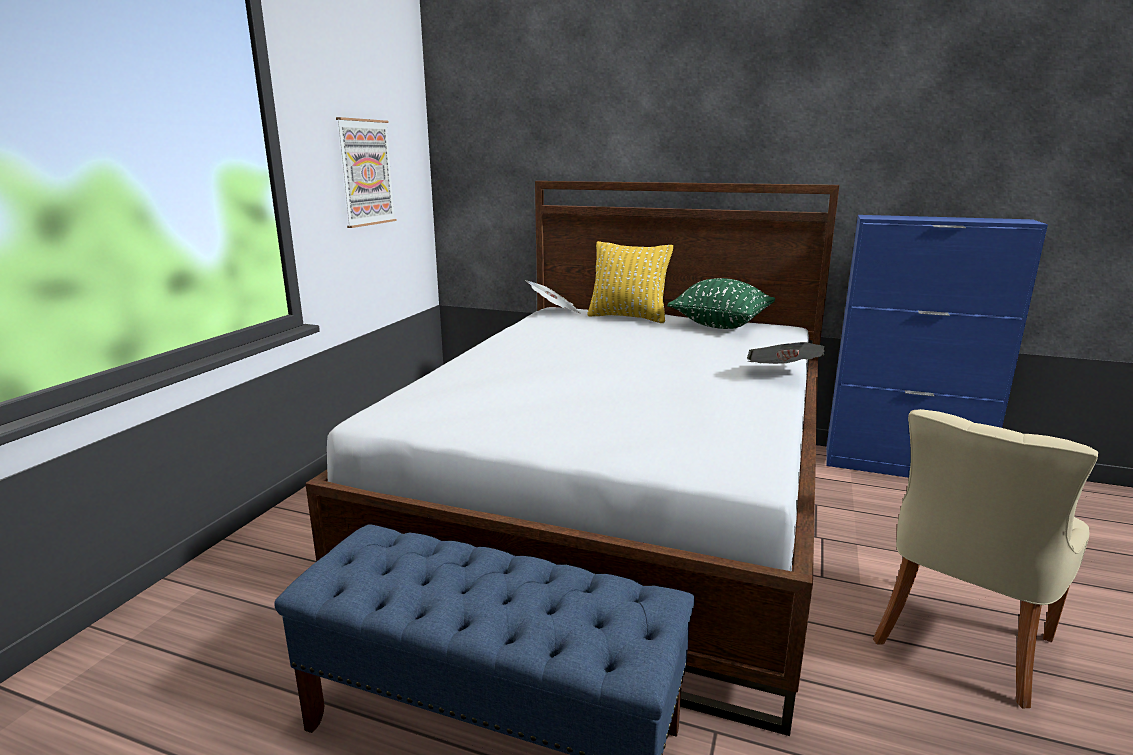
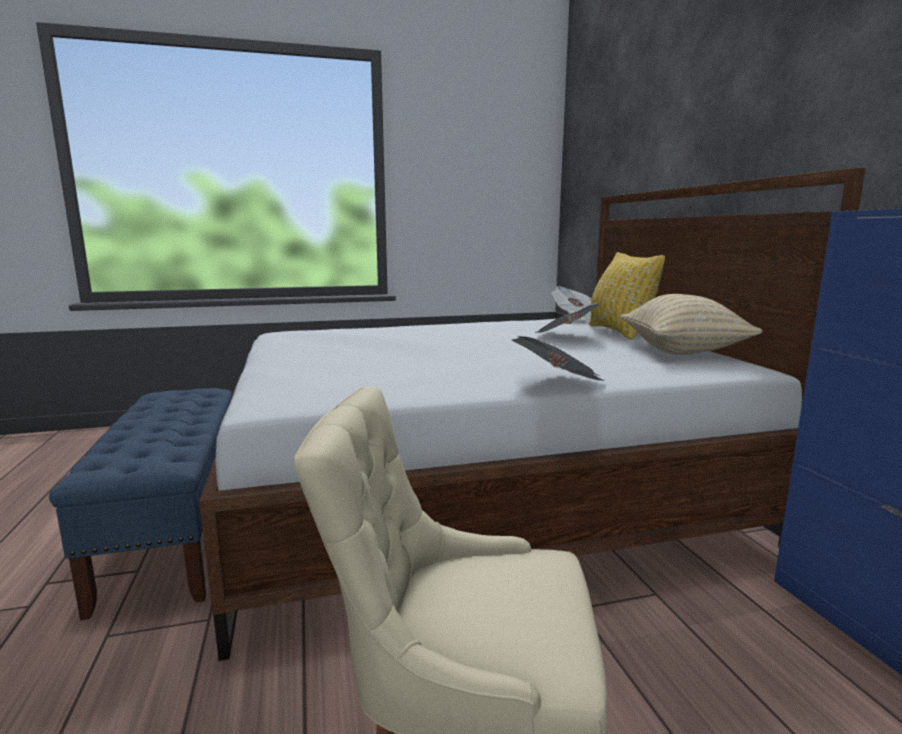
camera: 55 degrees right, 5 degrees down
(366, 172) = (472, 193): picture -> none
(620, 332) = (565, 336): none -> newspaper
(720, 325) = (682, 351): green pillow -> beige pillow

